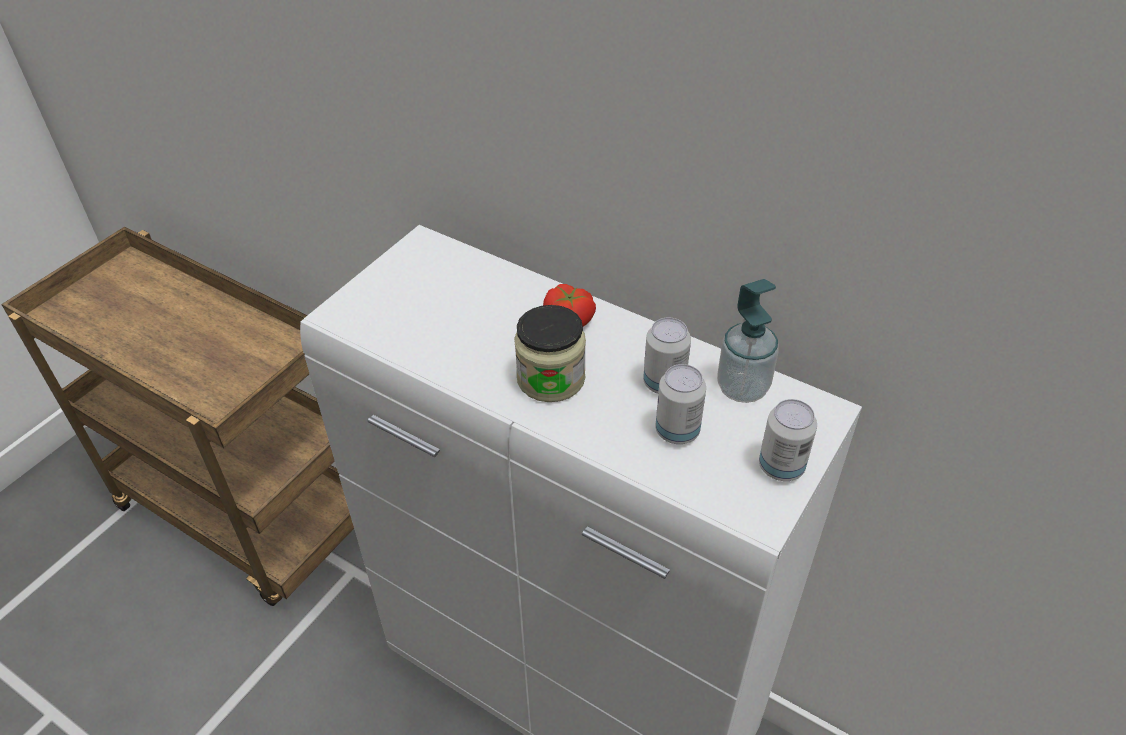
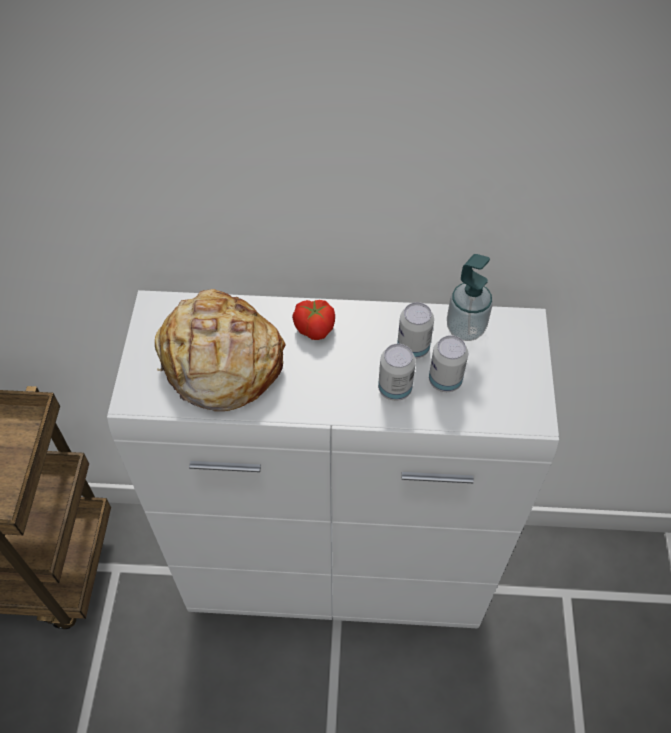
camera: 30 degrees left, 10 degrees up
(445, 316) = (220, 363): none -> bread
(551, 378) = (334, 379): jar -> none
(781, 467) = (524, 376): can -> can (394, 389)

